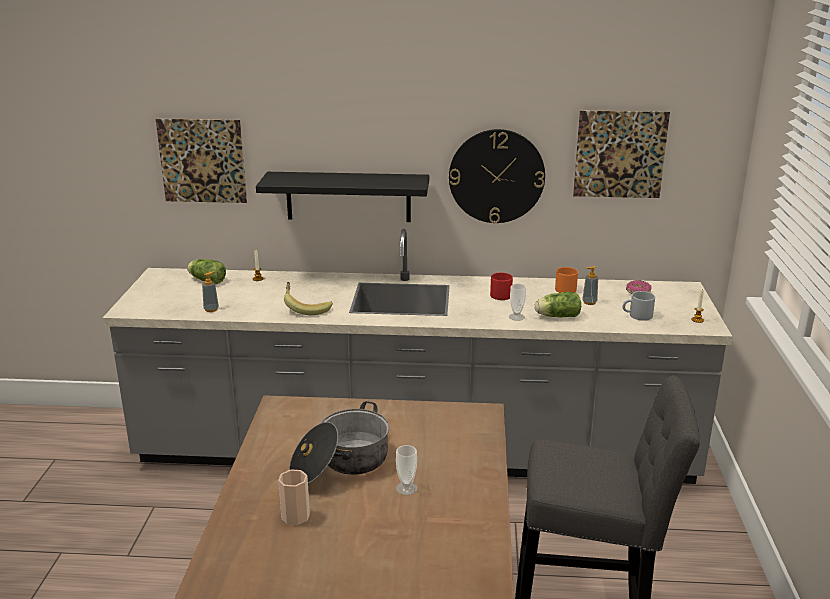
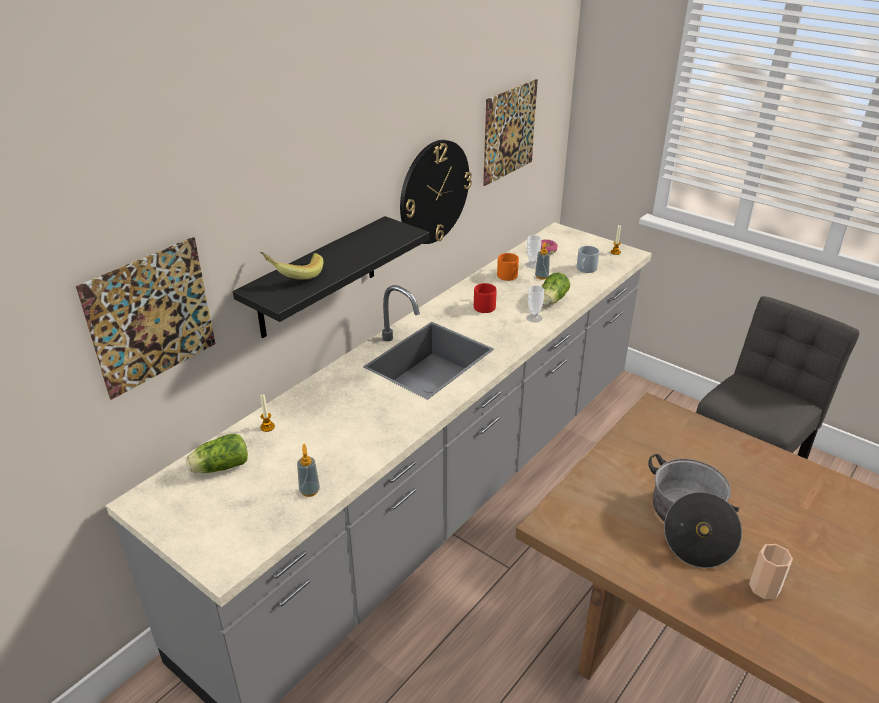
camera: 55 degrees left, 10 degrees up
(306, 308) = (387, 422): banana -> banana (294, 274)
(406, 488) = (751, 500): cup -> cup (532, 265)

